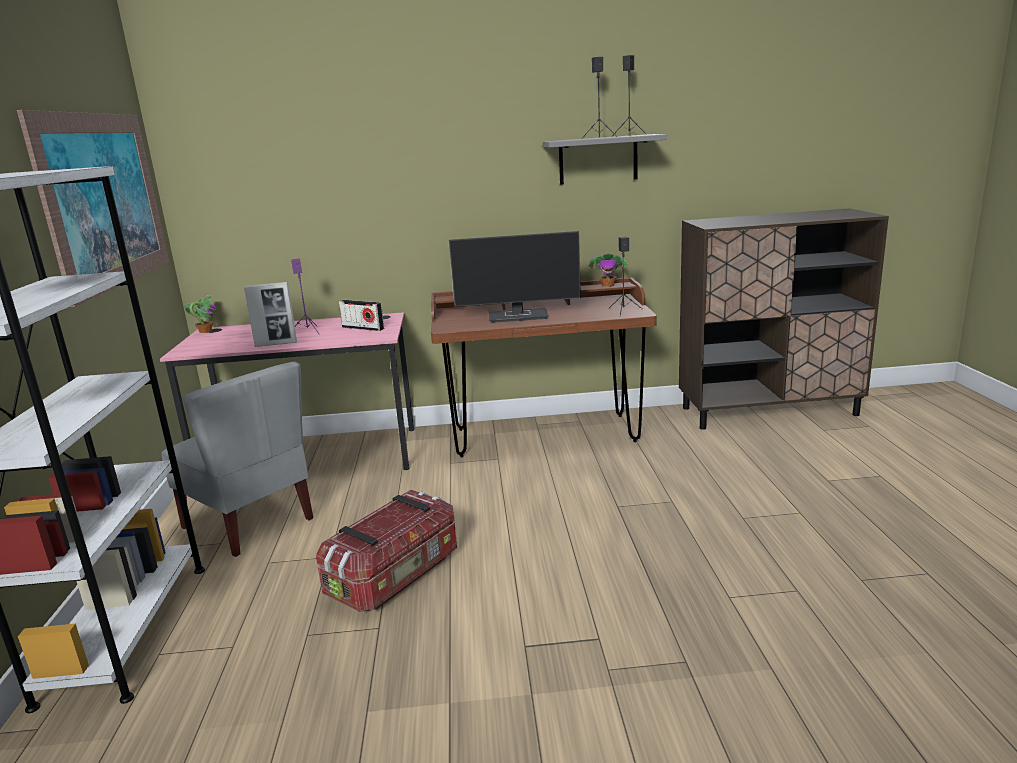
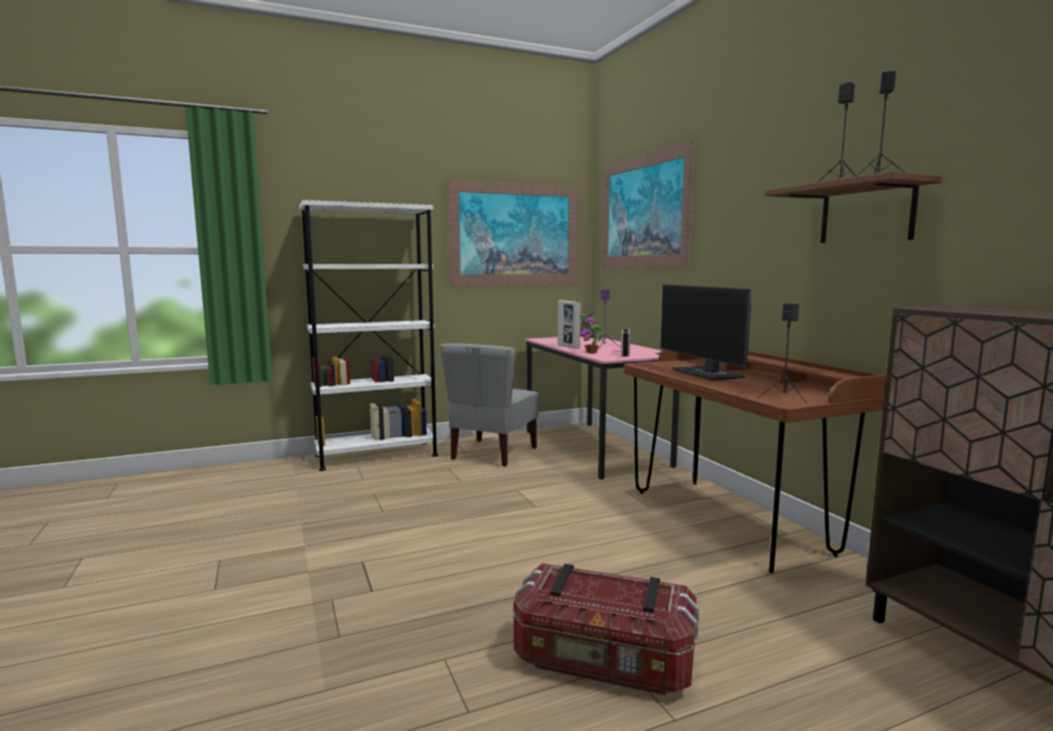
camera: 70 degrees right, 10 degrees down
(288, 154) = (643, 212): none -> picture
(396, 576) = (443, 504): storage box -> storage box (603, 663)
(598, 159) = (866, 213): grey shelf -> brown shelf
(608, 285) = (833, 373): potted plant -> potted plant (592, 352)

